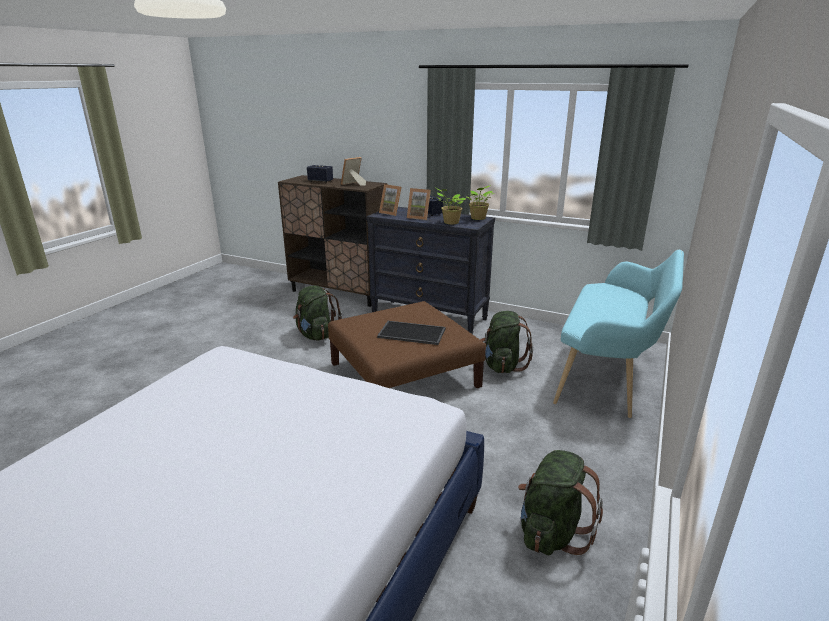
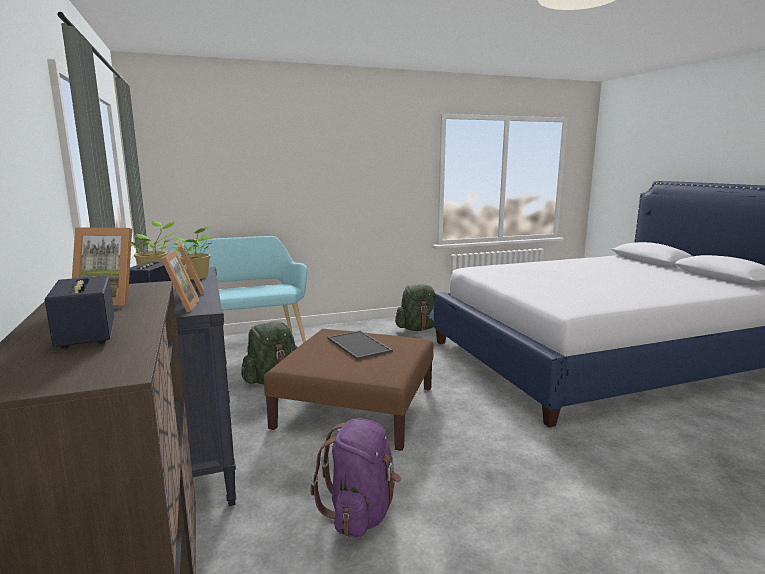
camera: 135 degrees left, 10 degrees down
(316, 335) = (360, 512): green backpack -> purple backpack

